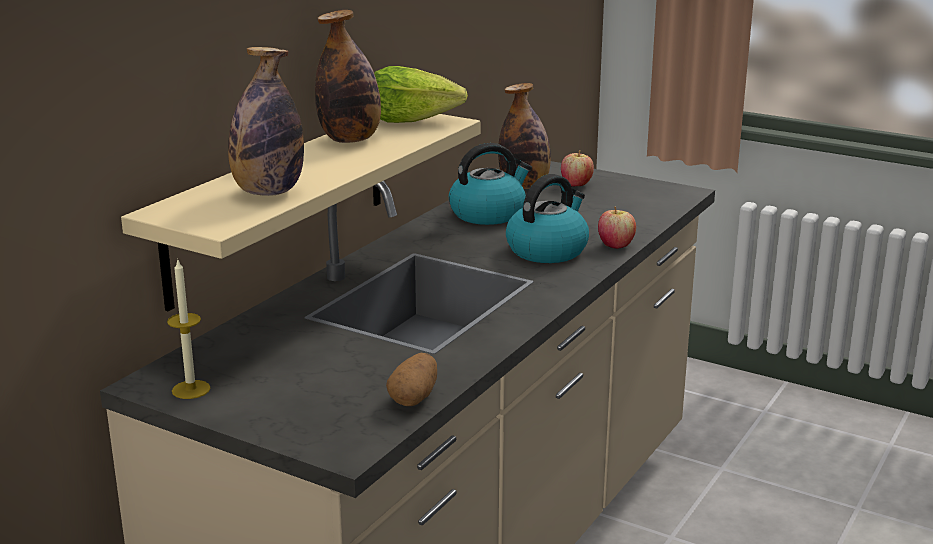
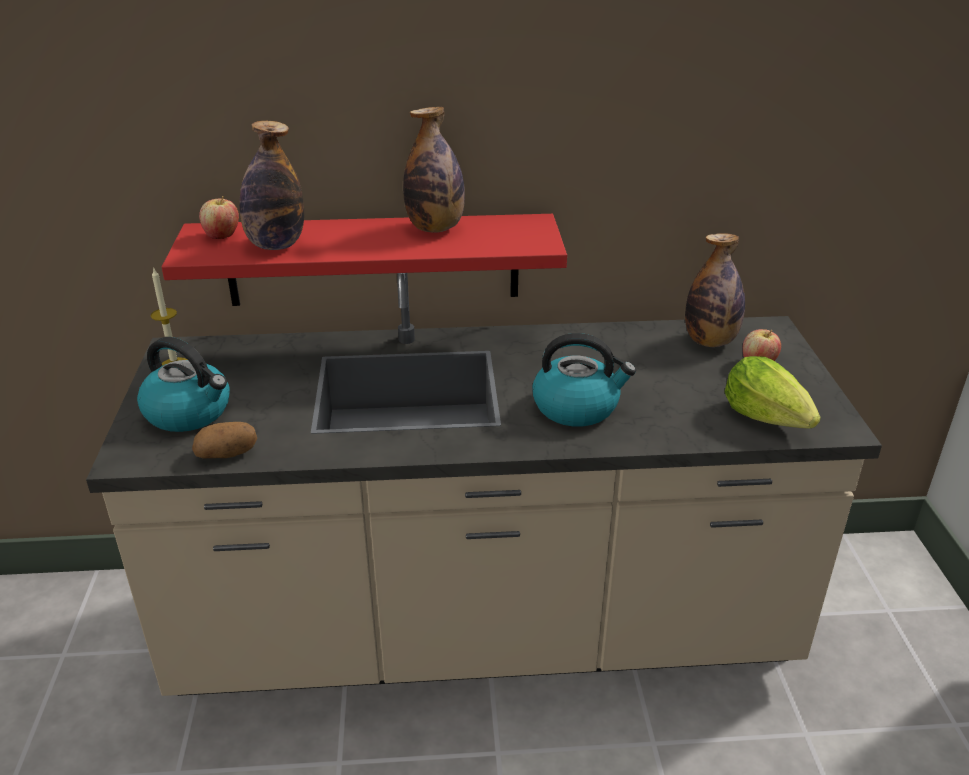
camera: 55 degrees right, 10 degrees up
(280, 203) = (373, 260): beige shelf -> red shelf
(412, 120) = (521, 231): lettuce -> lettuce (767, 417)
(488, 213) = (619, 349): kettle -> kettle (190, 412)
(615, 245) = (637, 438): apple -> apple (222, 236)

